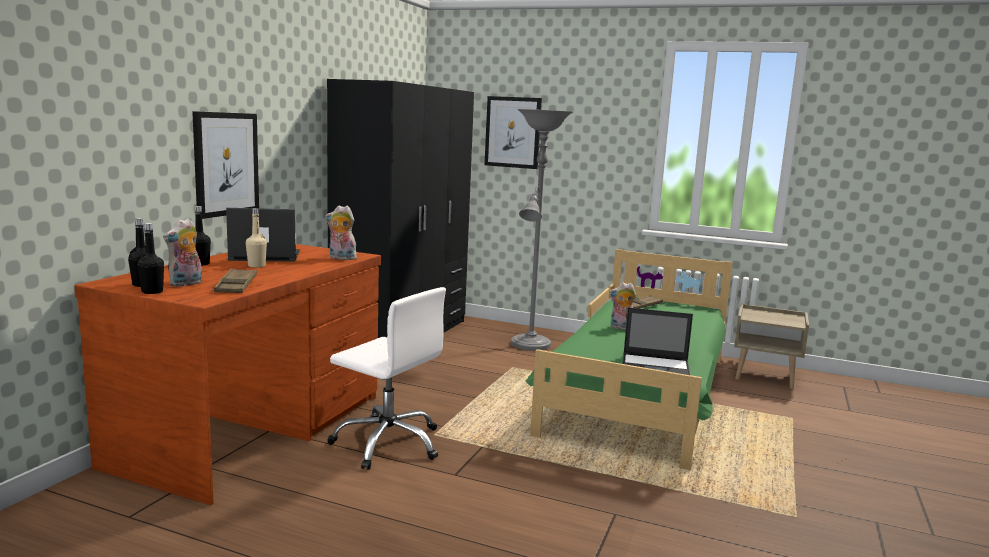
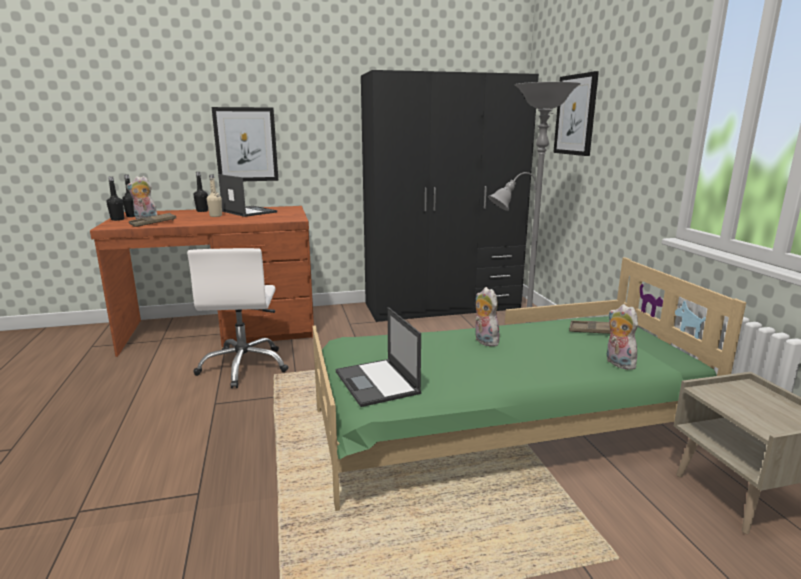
camera: 55 degrees right, 5 degrees up
(341, 258) = (274, 219): plush toy -> plush toy (617, 363)

